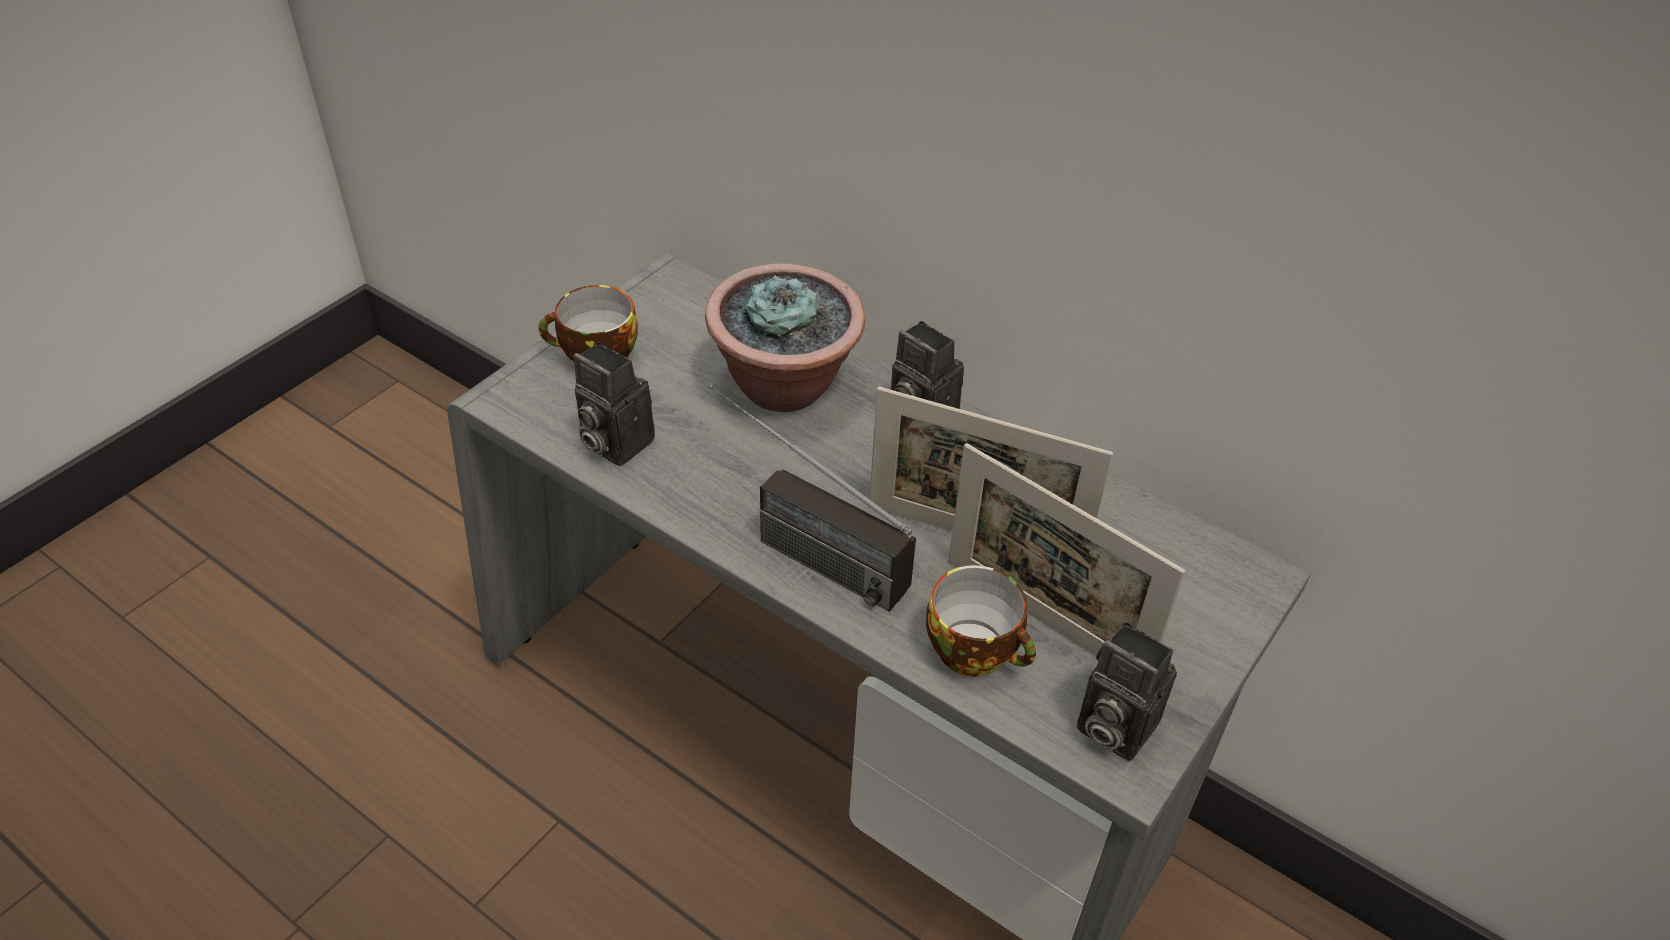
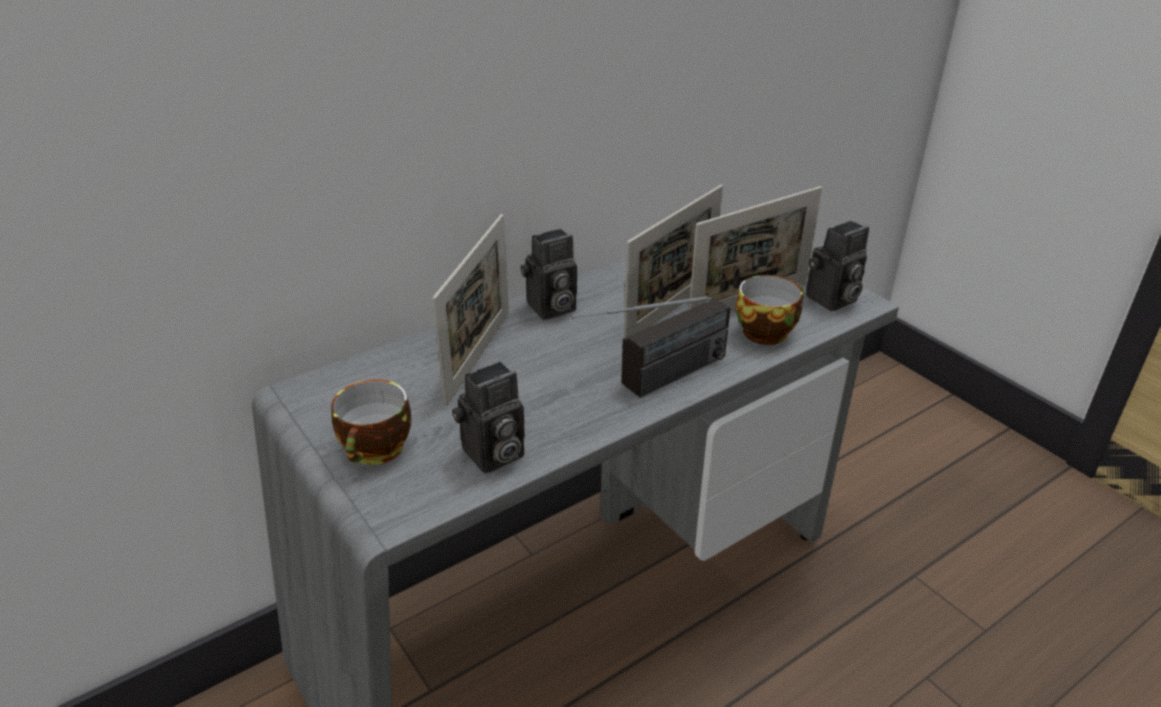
camera: 70 degrees left, 10 degrees down
(785, 385) = (478, 356): potted plant -> picture frame

